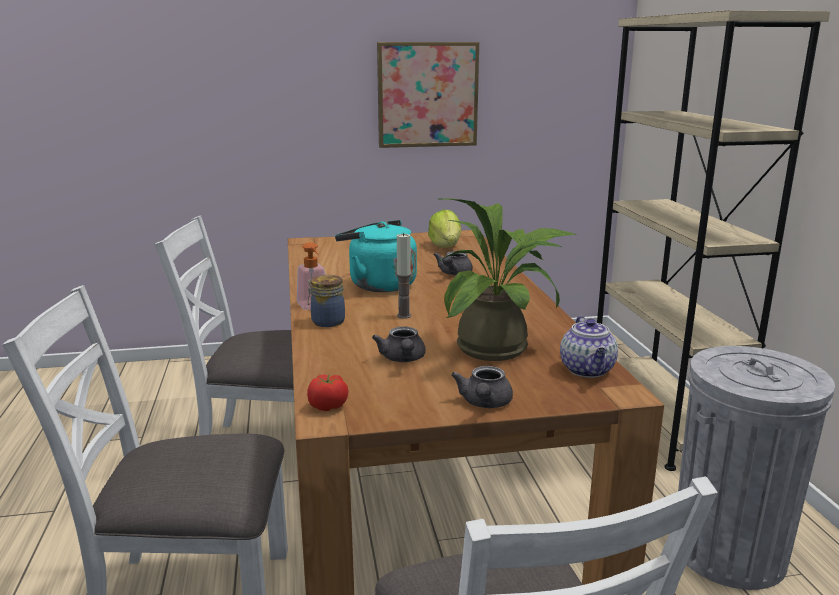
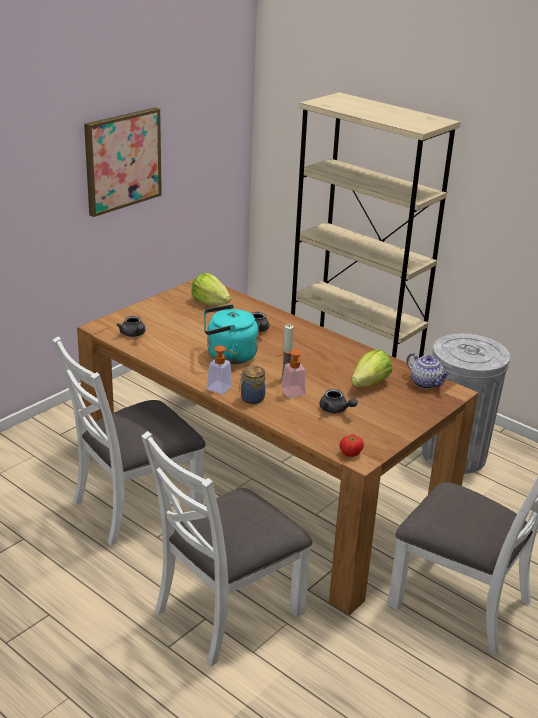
camera: 40 degrees left, 10 degrees up
(378, 328) = (288, 393): none -> soap dispenser
(484, 404) = (411, 422): grey teapot -> grey teapot (133, 334)
(501, 348) = (370, 383): potted plant -> lettuce

